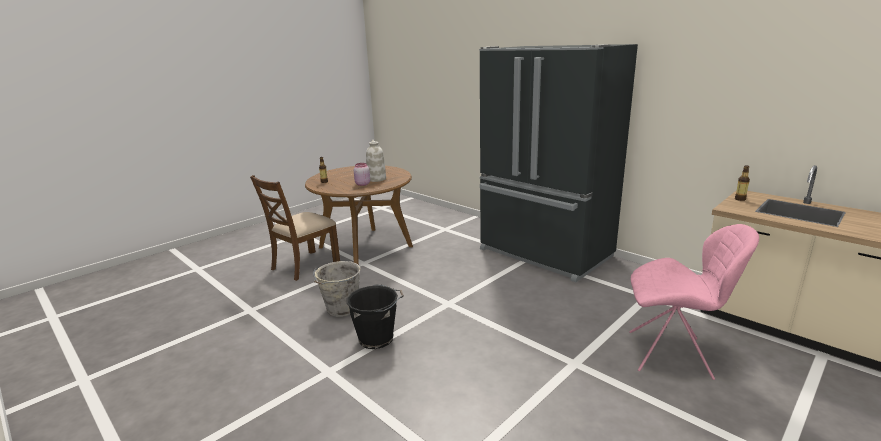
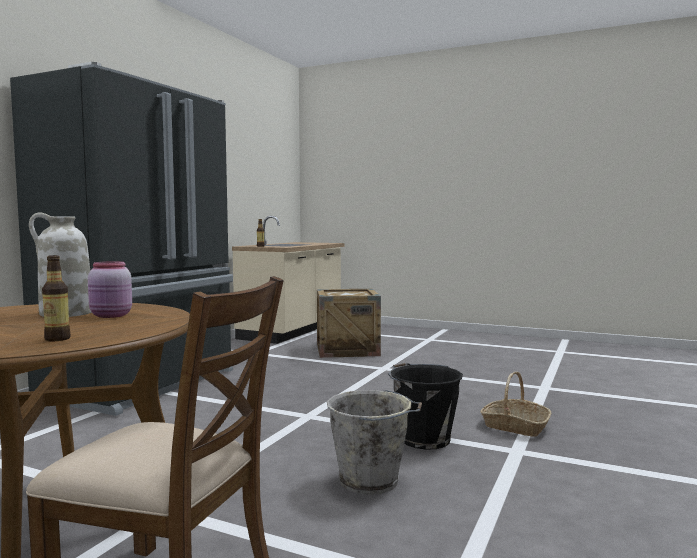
camera: 110 degrees left, 15 degrees down
(366, 390) = (514, 426): none -> basket
(672, 355) = (347, 350): pink chair -> crate

